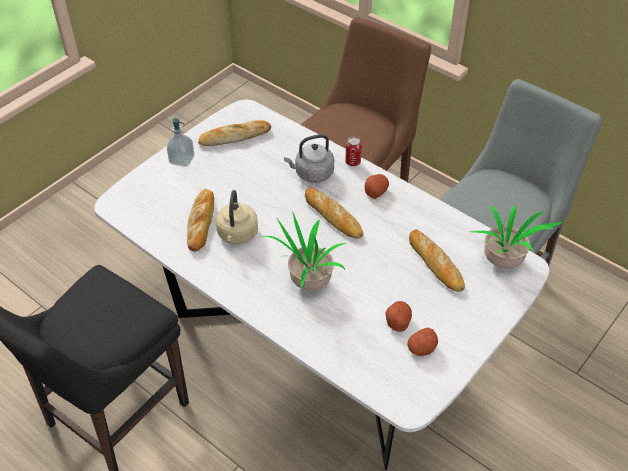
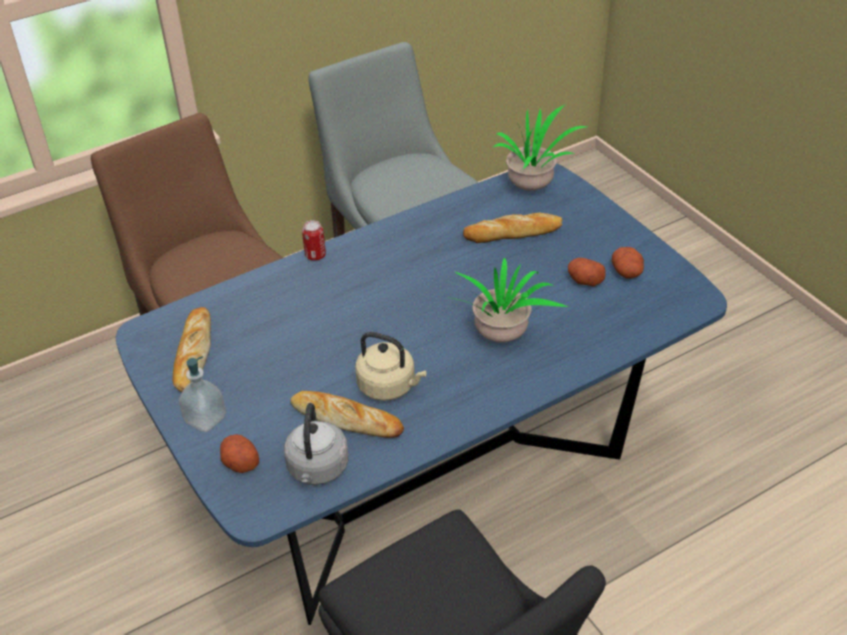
camera: 70 degrees left, 5 degrees down
(312, 174) = (315, 295): grey kettle -> grey kettle (317, 470)
(315, 347) = (428, 479): white dining table -> blue dining table
(333, 216) = (401, 293): bread -> none
(375, 191) = (377, 249): potato -> potato (239, 462)

